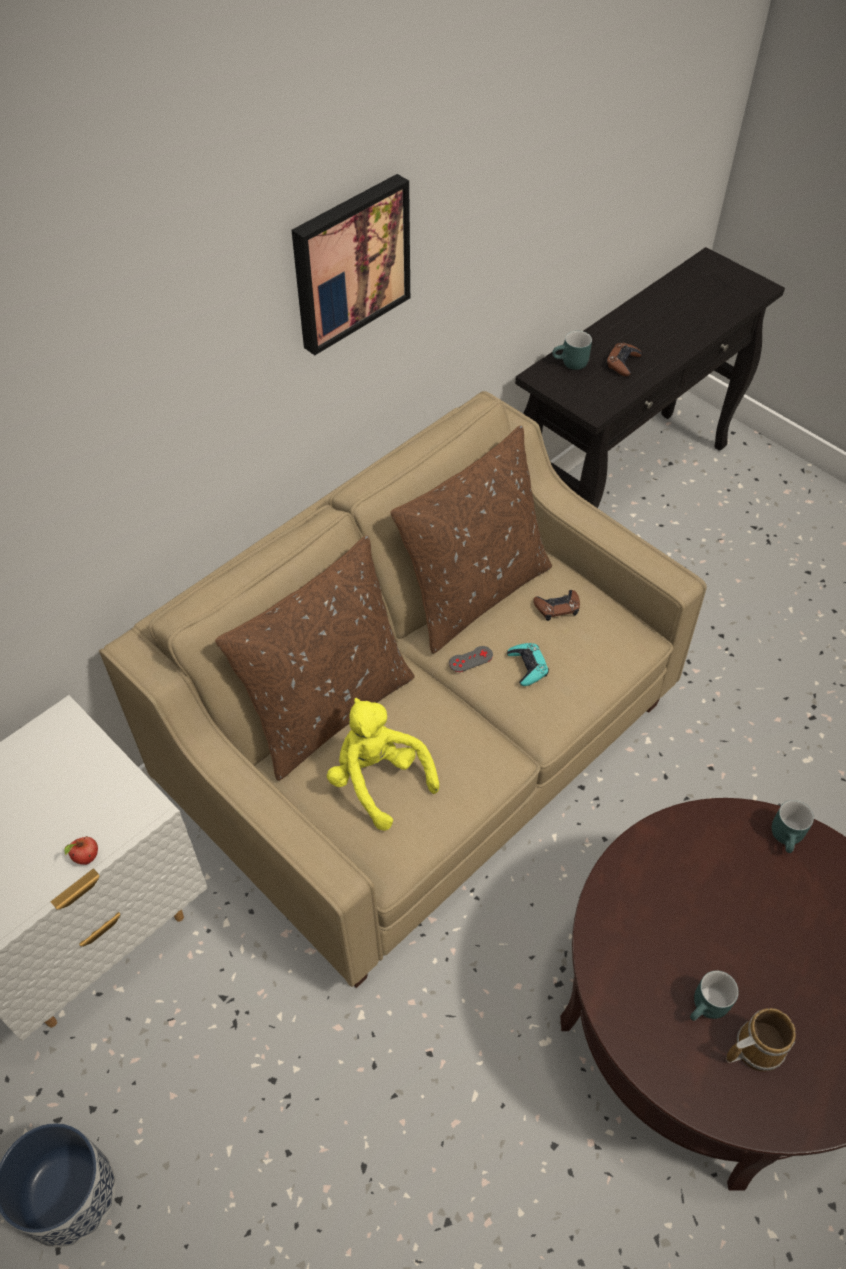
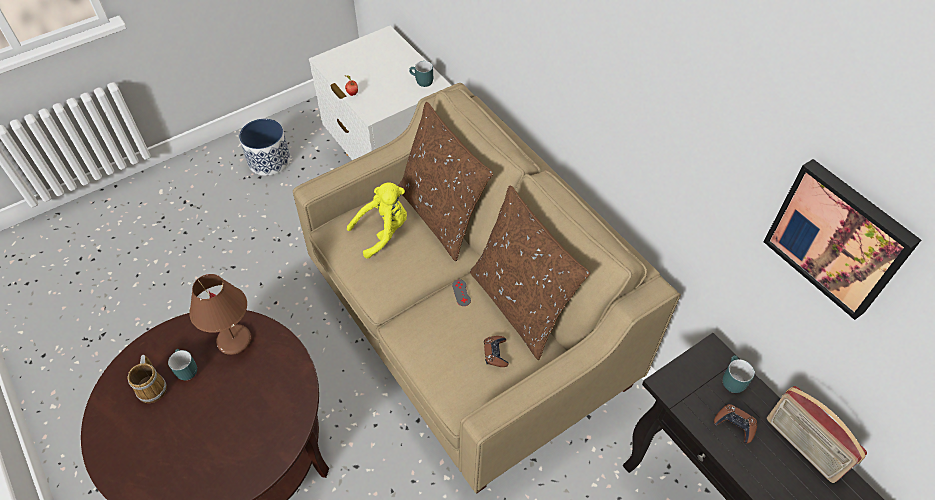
camera: 100 degrees right, 0 degrees up
(349, 262) = (633, 78): picture -> picture (839, 237)
(527, 667) = (446, 324): turquoise game controller -> none
(627, 321) = (802, 447): none -> radio
(634, 950) = (233, 340): none -> brown table lamp
(788, 837) = (269, 455): turquoise mug -> turquoise mug (421, 82)

